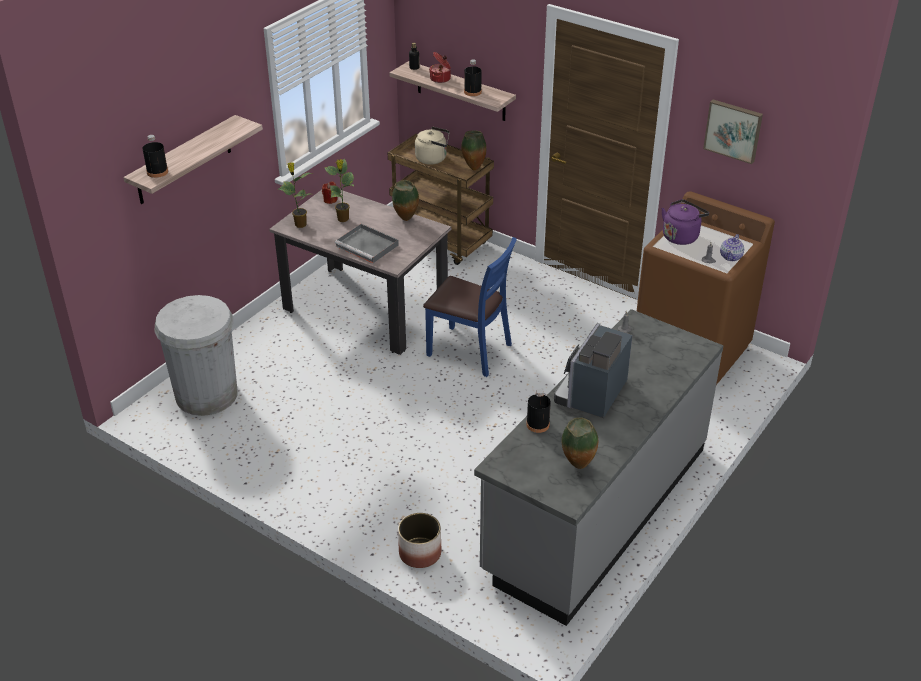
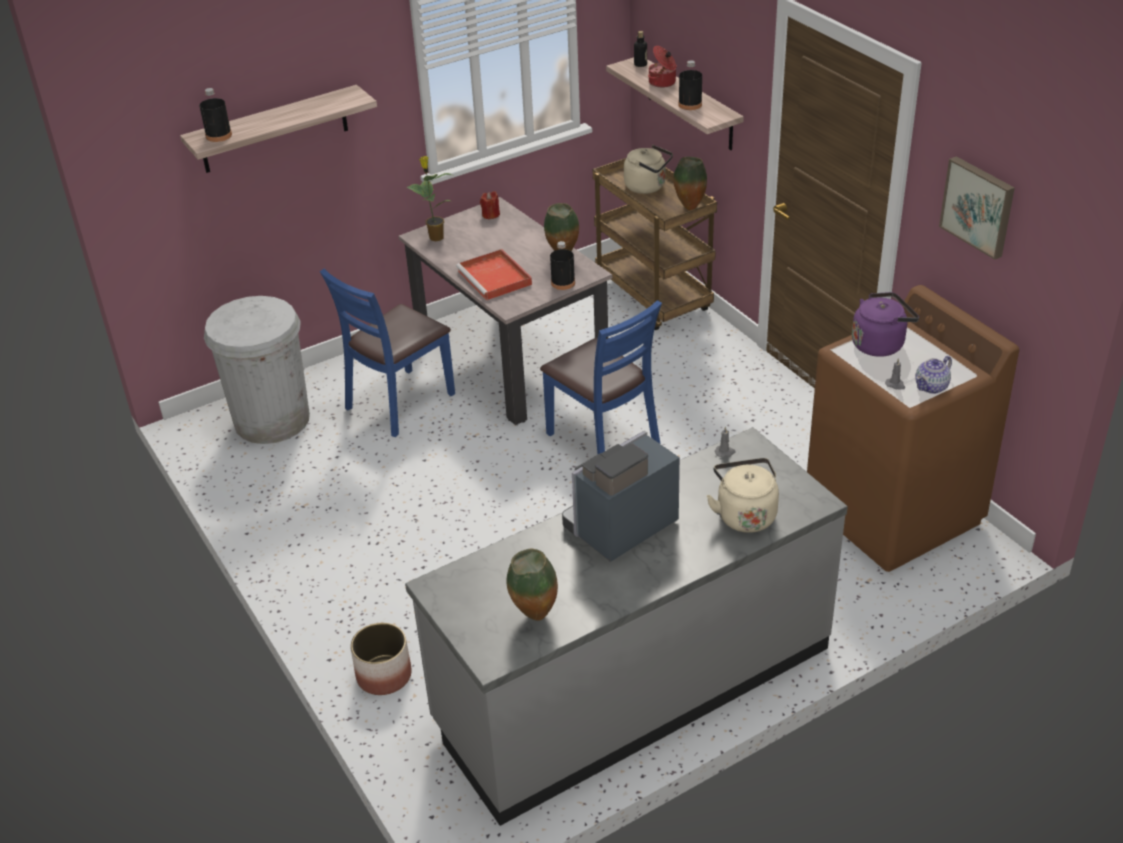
camera: 25 degrees right, 0 degrees up
(300, 358) = (399, 402): none -> blue chair
(343, 219) = (489, 240): potted plant -> none
(368, 246) = (495, 278): grey tray -> red tray
(538, 424) = (523, 547): black bottle -> black bottle (563, 283)
(665, 366) = (744, 514): none -> beige kettle

